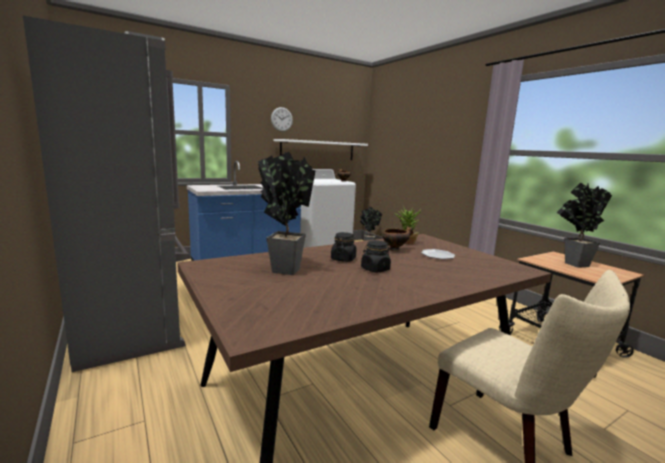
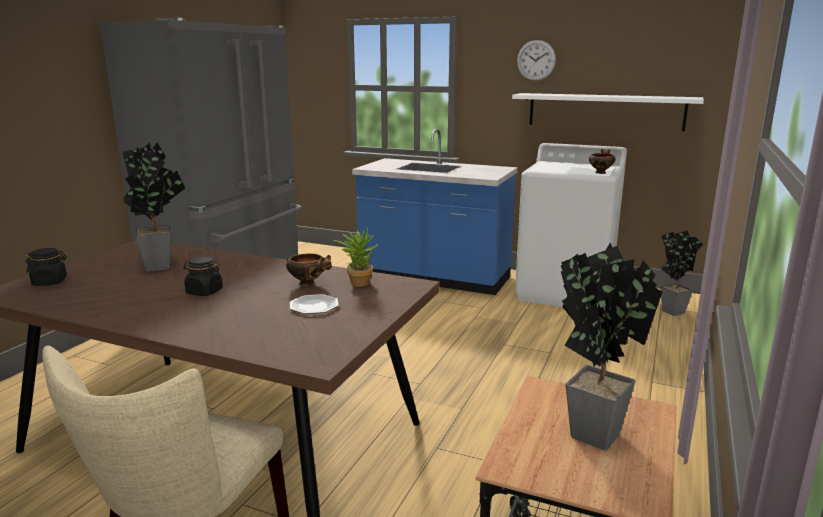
camera: 55 degrees right, 5 degrees up
(343, 259) = (226, 274): black jar -> black jar (50, 282)

